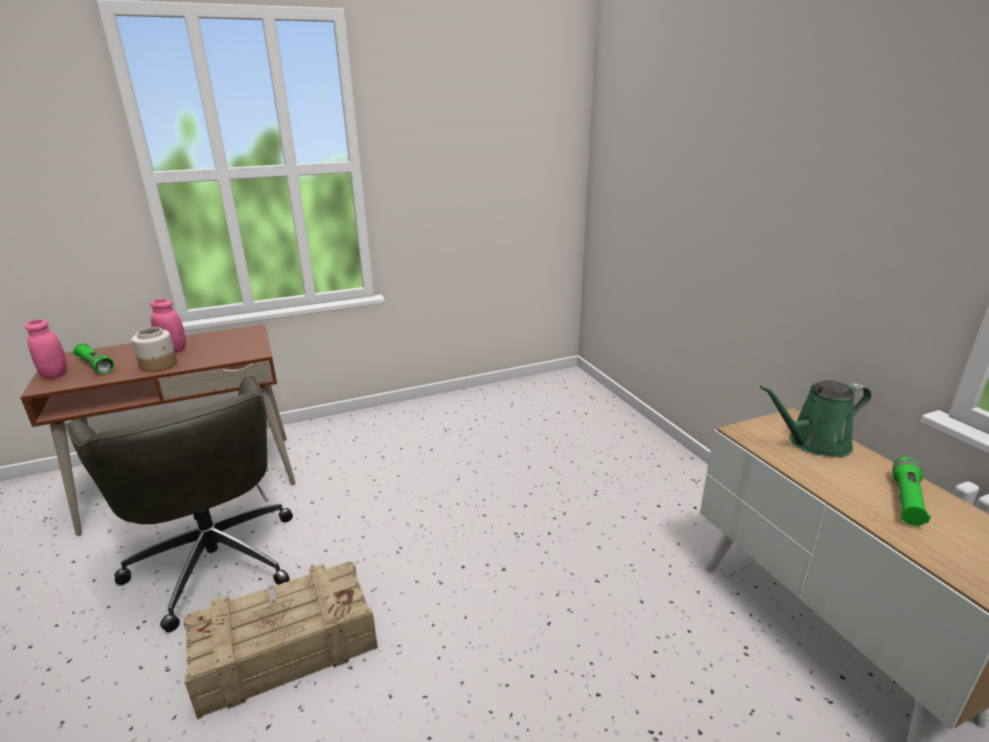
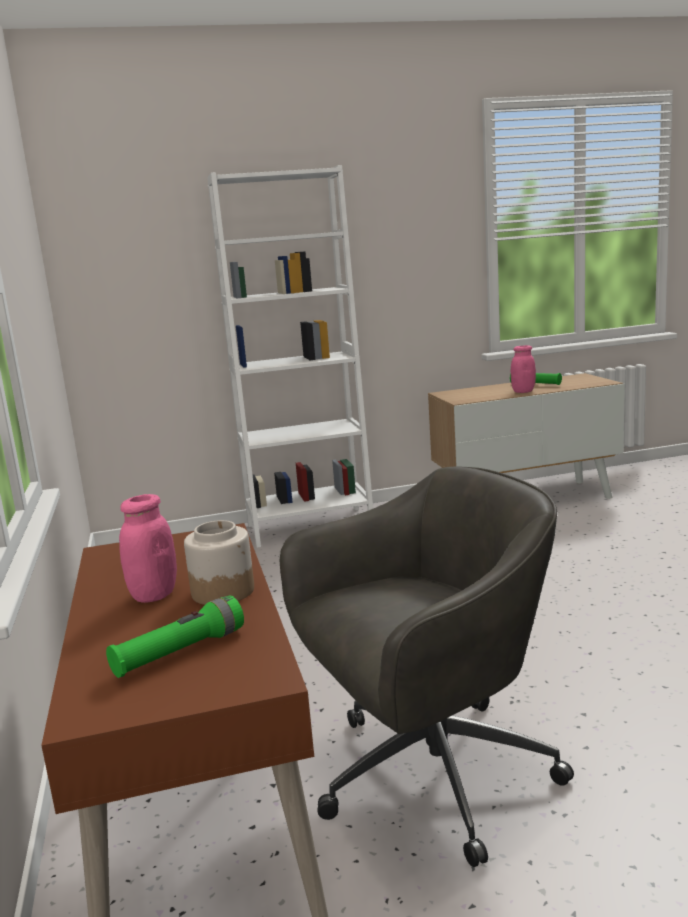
camera: 80 degrees left, 10 degrees down
(55, 375) = (204, 685): pink jar -> pink jar (523, 391)
(285, 649) = (577, 691): crate -> none
(648, 454) = (309, 526): none -> white bookcase
(814, 443) = (476, 392): green watering can -> none

